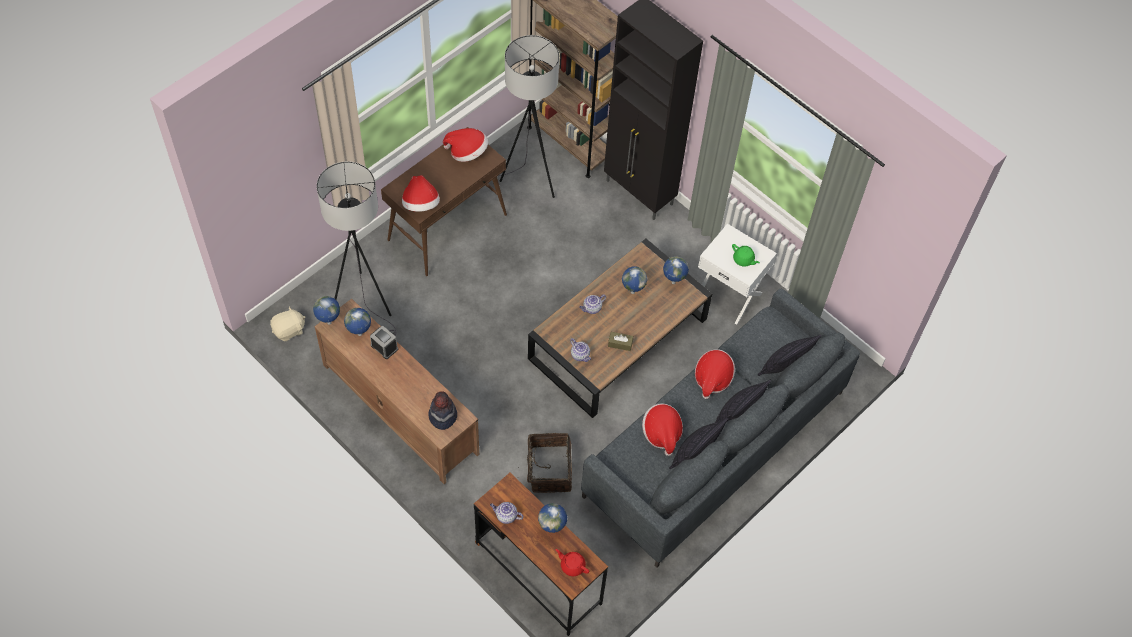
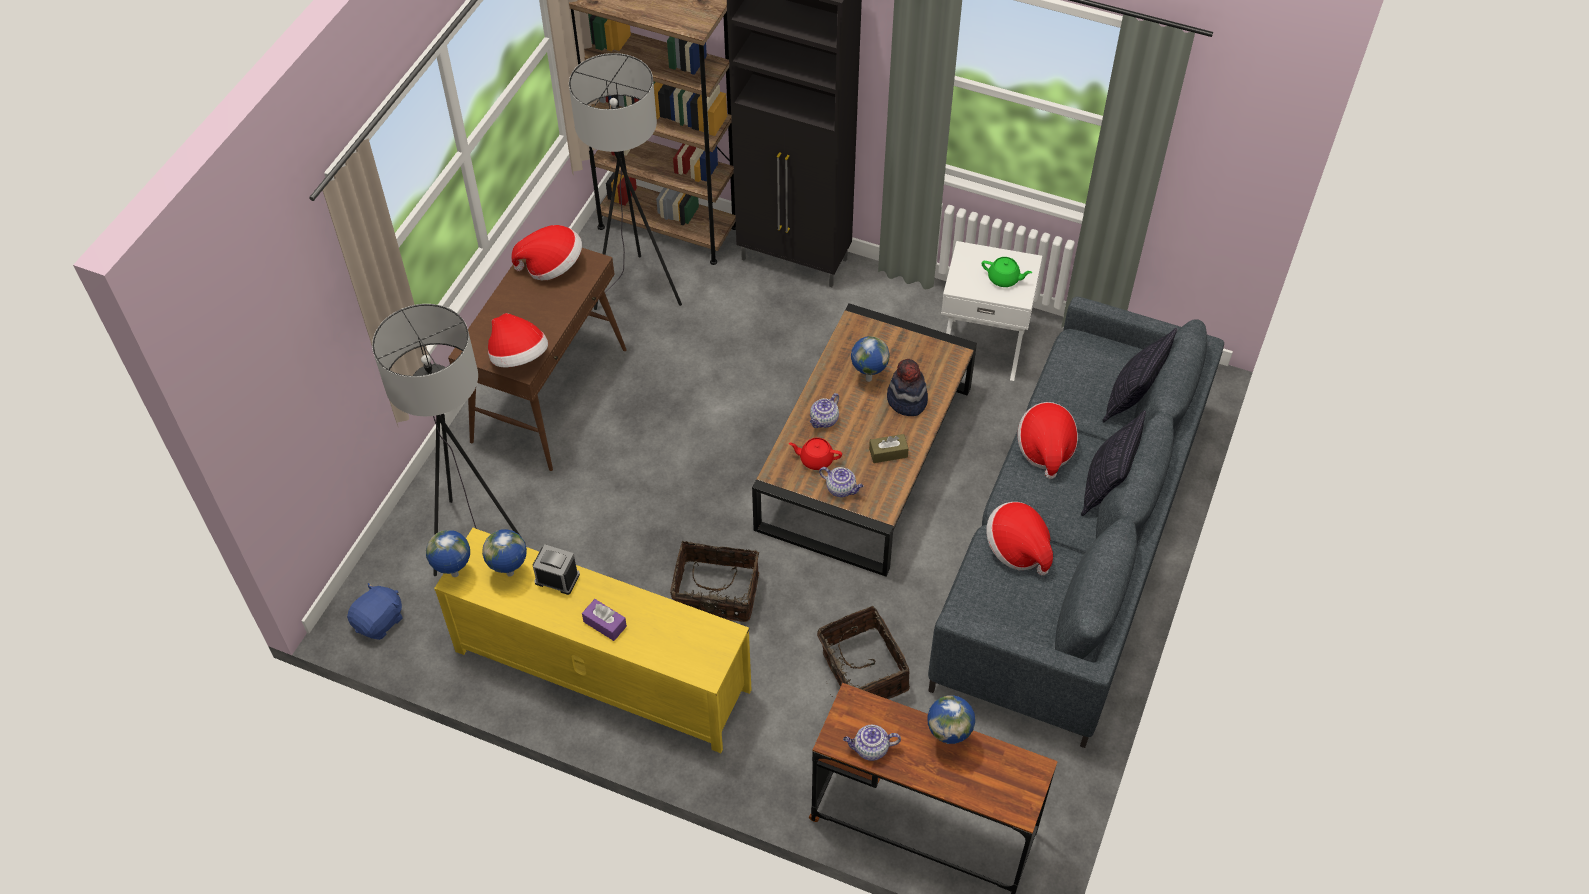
camera: 20 degrees left, 5 degrees down
(289, 330) = (379, 621): beige plush toy -> blue plush toy
(398, 384) = (605, 624): none -> purple tissue box
(399, 408) = (601, 670): brown tv stand -> yellow tv stand
(442, 416) = (694, 644): hat -> hat (906, 400)
(486, 390) = (716, 595): none -> basket
(572, 565) = (1006, 781): red teapot -> red teapot (815, 459)
(673, 282) = (916, 347): globe -> none
(694, 455) = (1078, 561): pillow -> none

